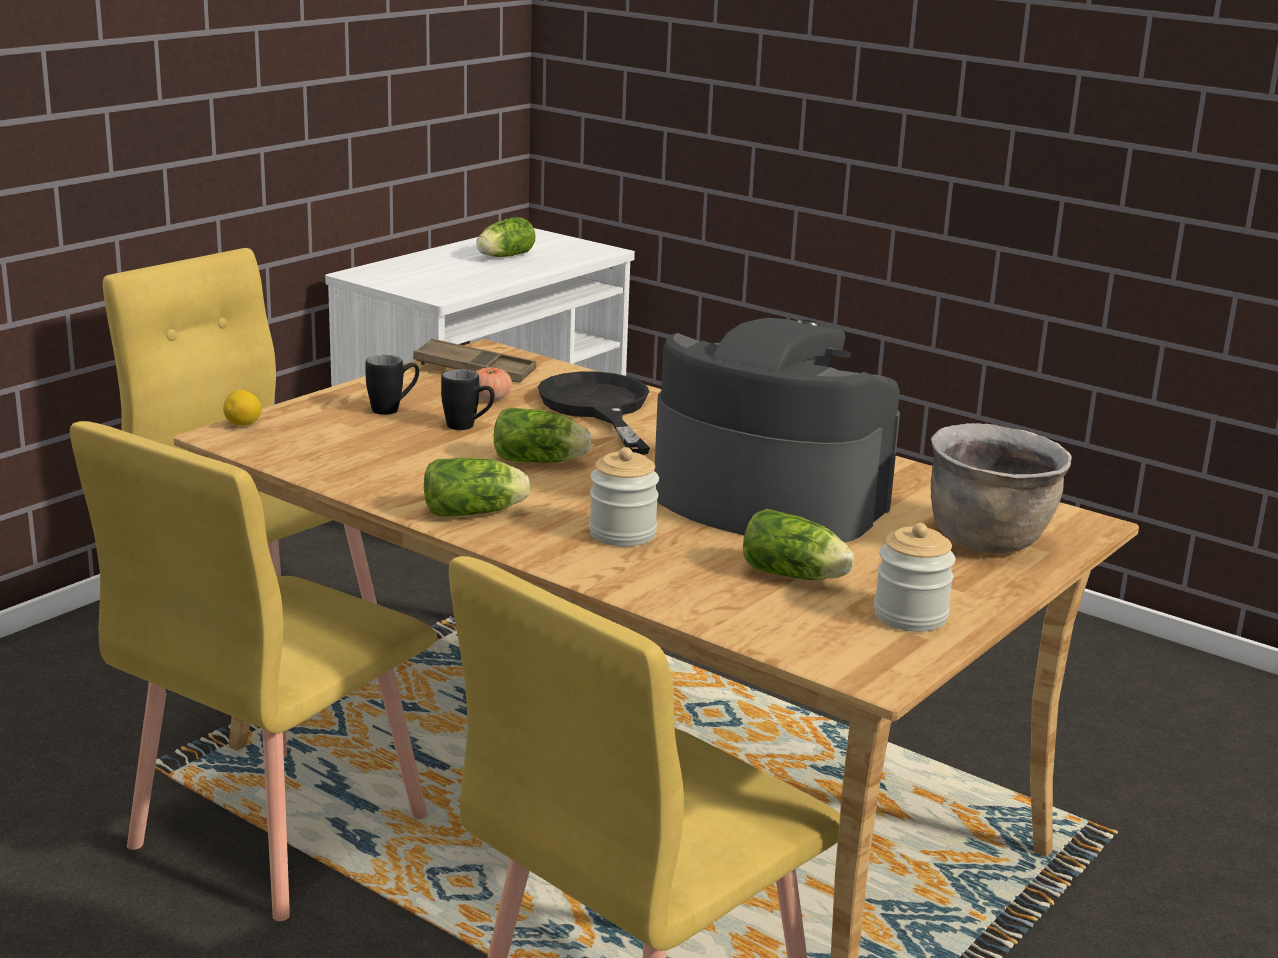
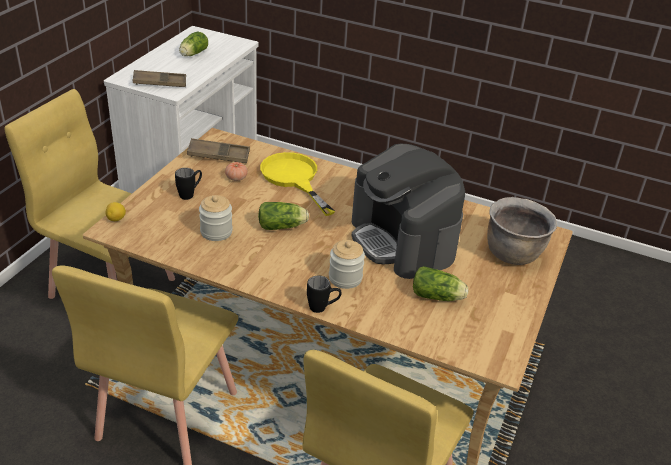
camera: 15 degrees left, 15 degrees up
(423, 284) = (160, 83): none -> brown tray
(468, 427) = (235, 204): black mug -> black mug (323, 308)
(477, 512) = (268, 273): lettuce -> none
(598, 408) = (293, 178): black frying pan -> yellow frying pan
(767, 500) = (403, 240): coffee machine -> coffee machine turned 135 degrees counterclockwise
(910, 616) = (500, 317): jar -> jar (216, 232)

